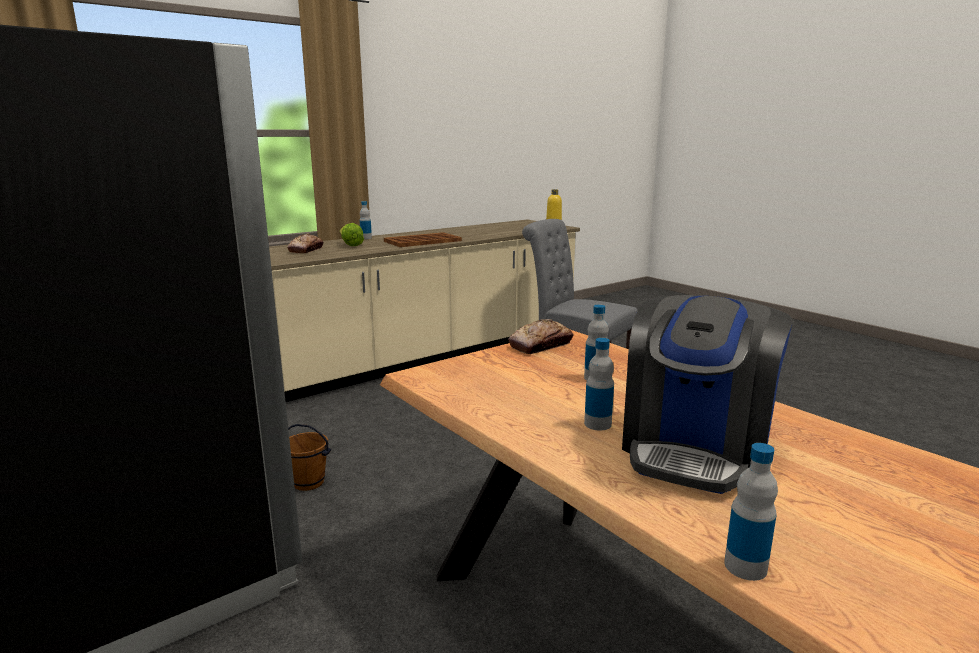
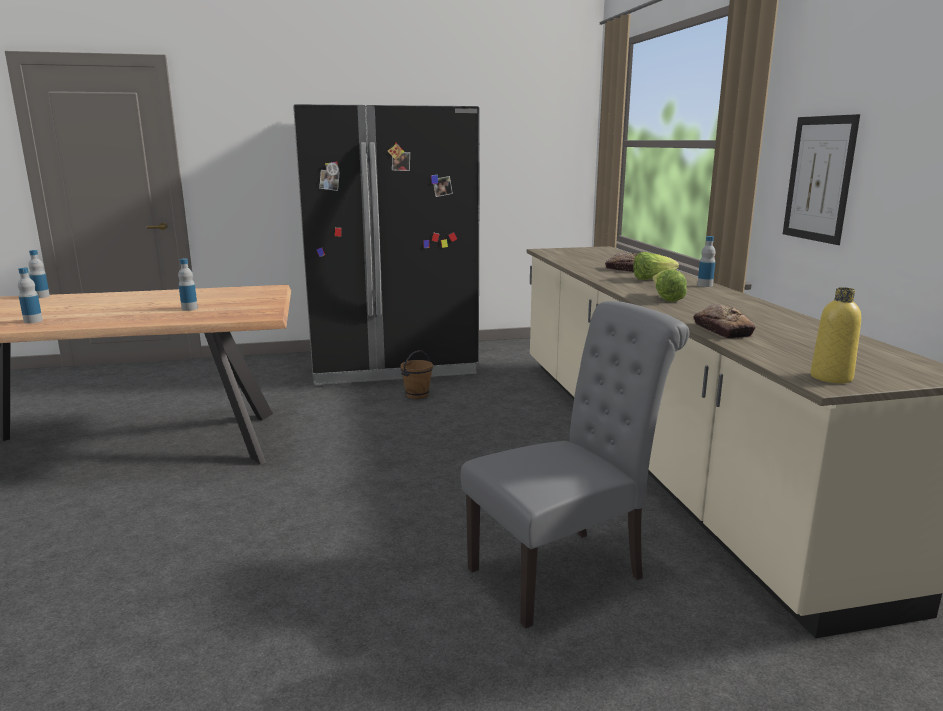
camera: 115 degrees right, 0 degrees up
(396, 153) = (819, 179): none -> picture
(423, 241) = (665, 298): brown tray -> lettuce
(541, 345) = (263, 308): bread -> bread (722, 330)
(597, 424) = (148, 300): bottle -> bottle (33, 321)
(695, 449) = (91, 306): coffee machine -> none

